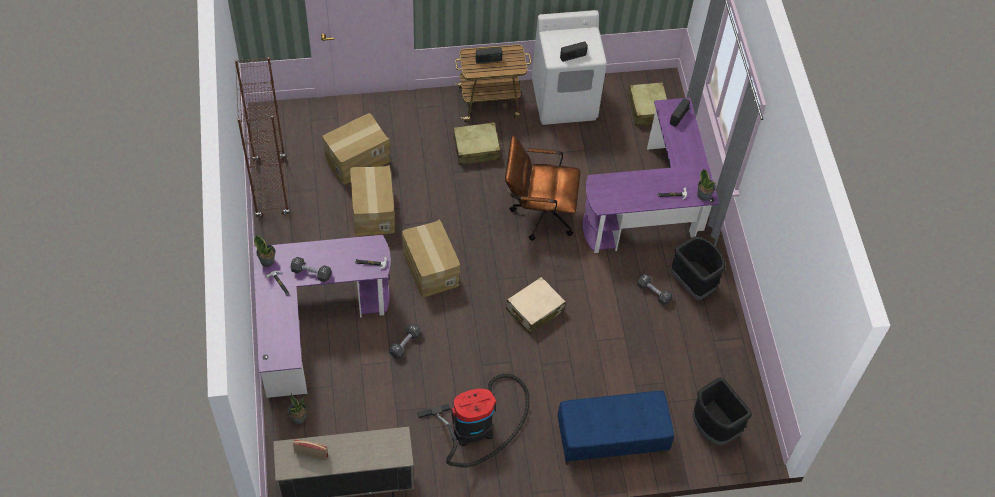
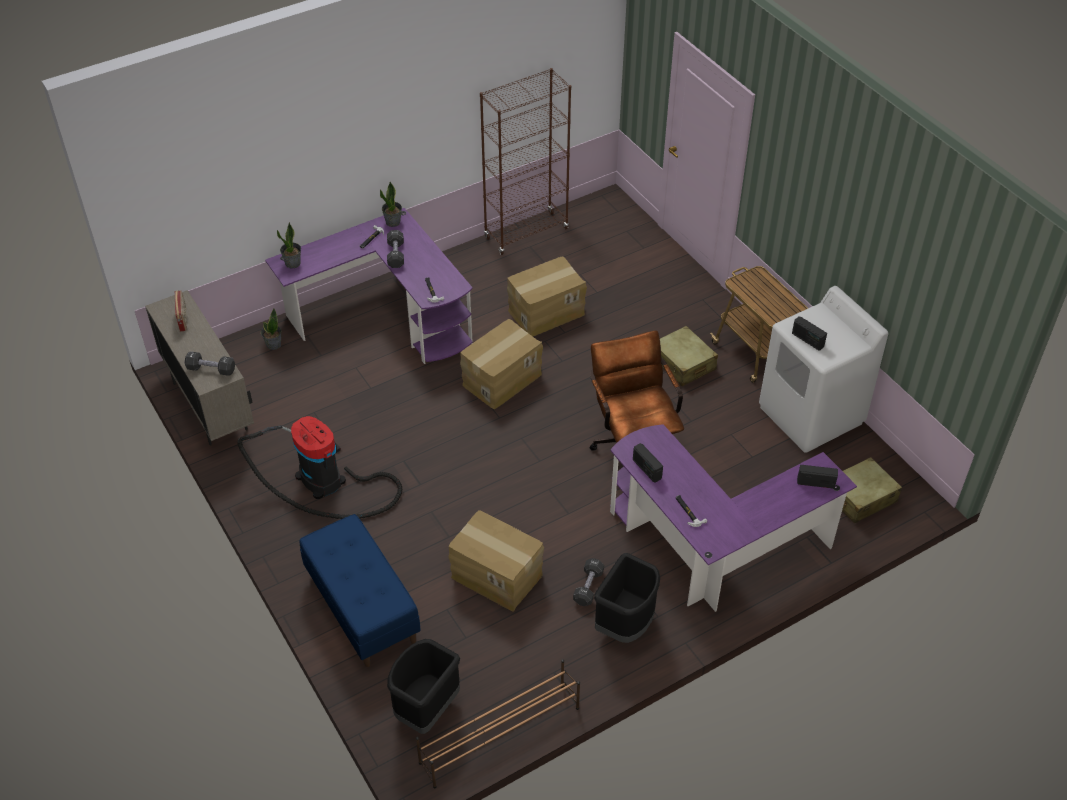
camera: 70 degrees right, 10 degrees down
(357, 159) = (602, 279): cardboard box -> cardboard box (497, 575)
(405, 344) = (397, 391): black dumbbell -> black dumbbell (211, 369)
(488, 60) = (765, 292): radio -> radio (646, 469)
(534, 310) = (499, 482): beige suitcase -> none
(704, 195) = (710, 544): potted plant -> potted plant (293, 263)
(750, 391) = (499, 735): none -> brown shoe rack

